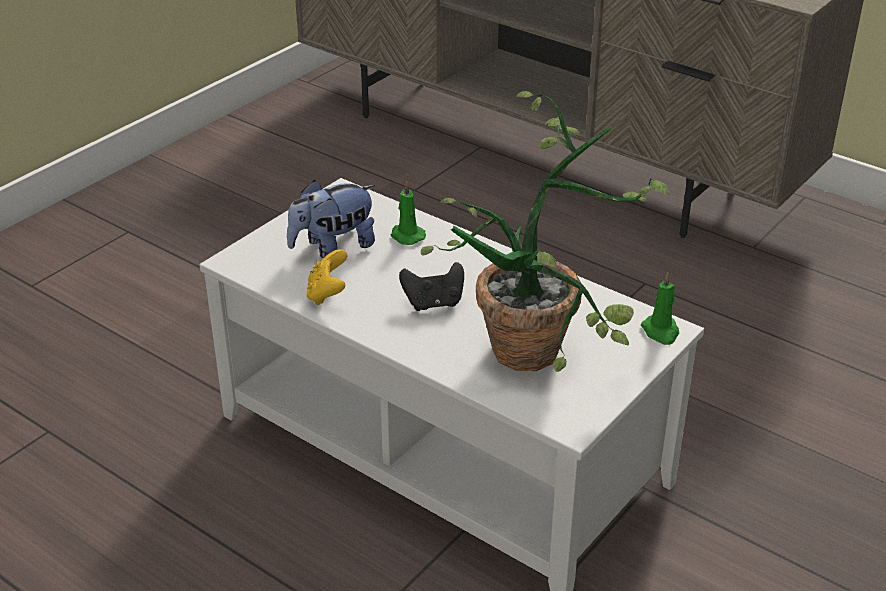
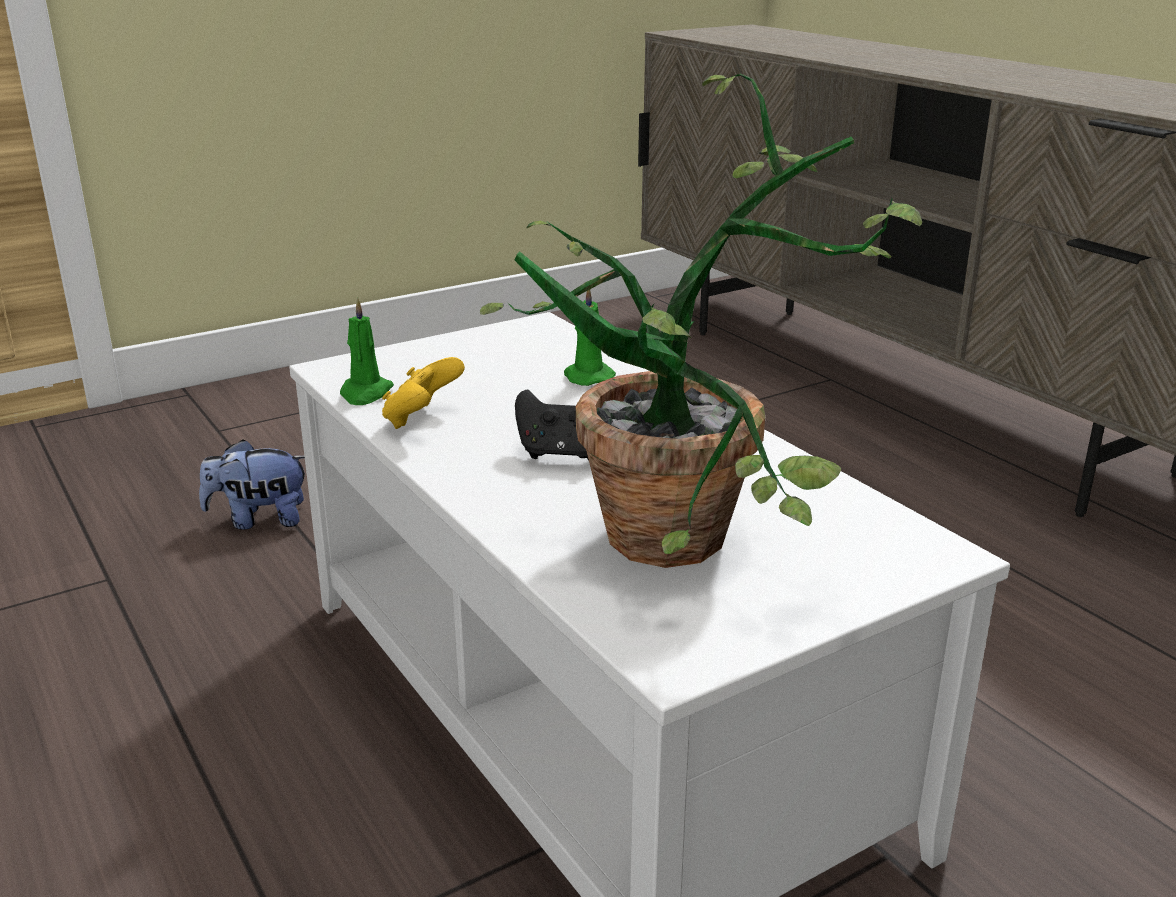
camera: 20 degrees right, 10 degrees down
(333, 247) = (476, 373): plush toy -> plush toy (259, 520)
(661, 332) = (923, 554): green candle -> green candle (365, 393)

